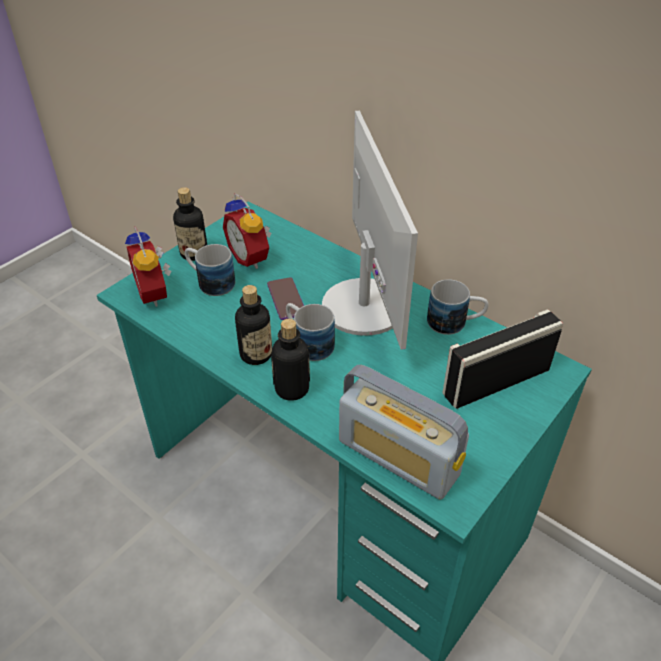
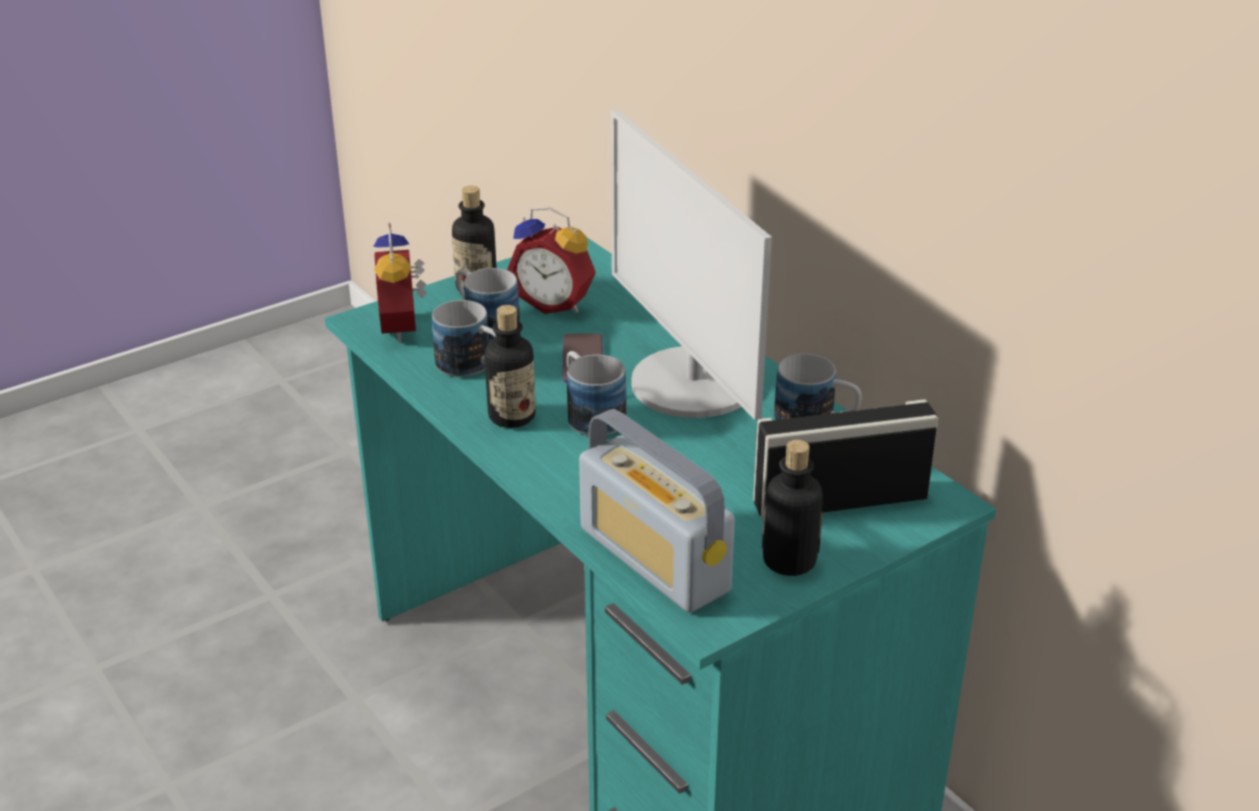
camera: 15 degrees right, 10 degrees down
(214, 318) = (473, 367): none -> mug
(251, 257) = (555, 303): alarm clock -> alarm clock turned 45 degrees counterclockwise
(292, 389) = (543, 462): bottle -> bottle (789, 560)
(365, 306) = (692, 384): monitor -> monitor turned 150 degrees clockwise

